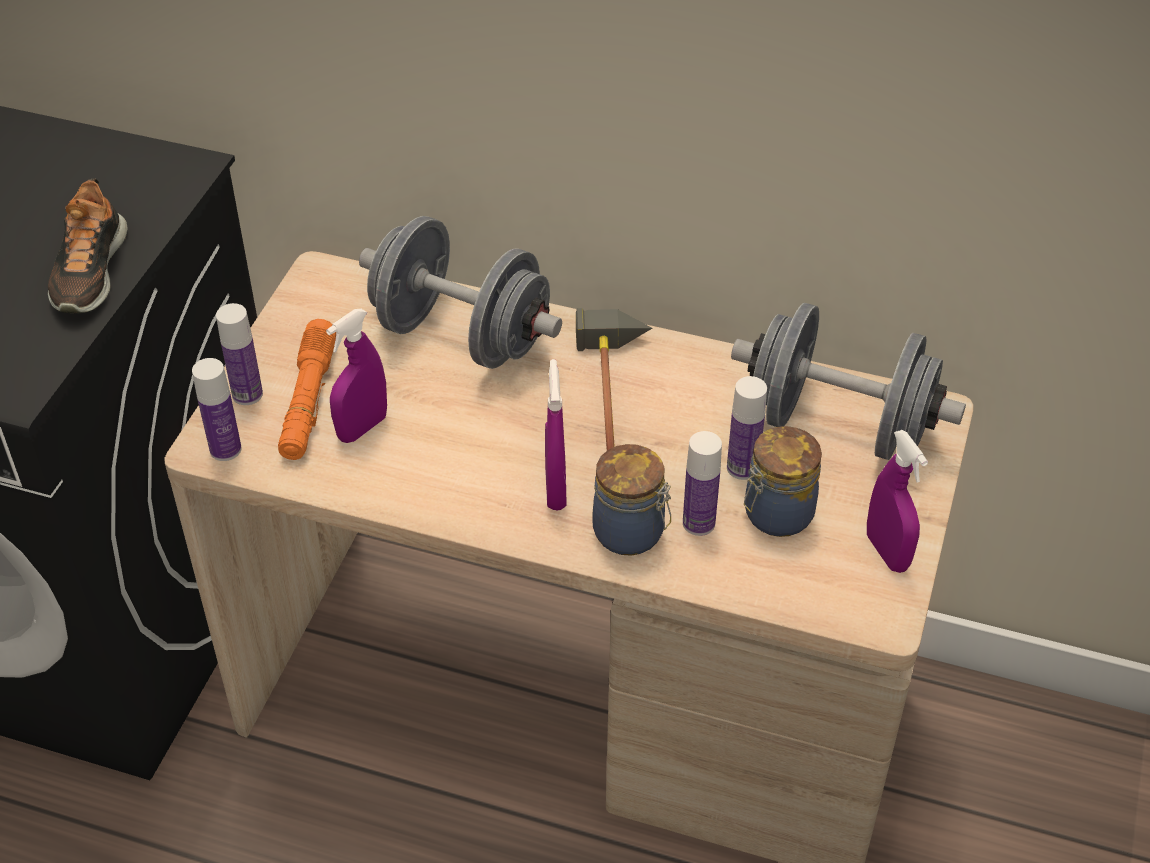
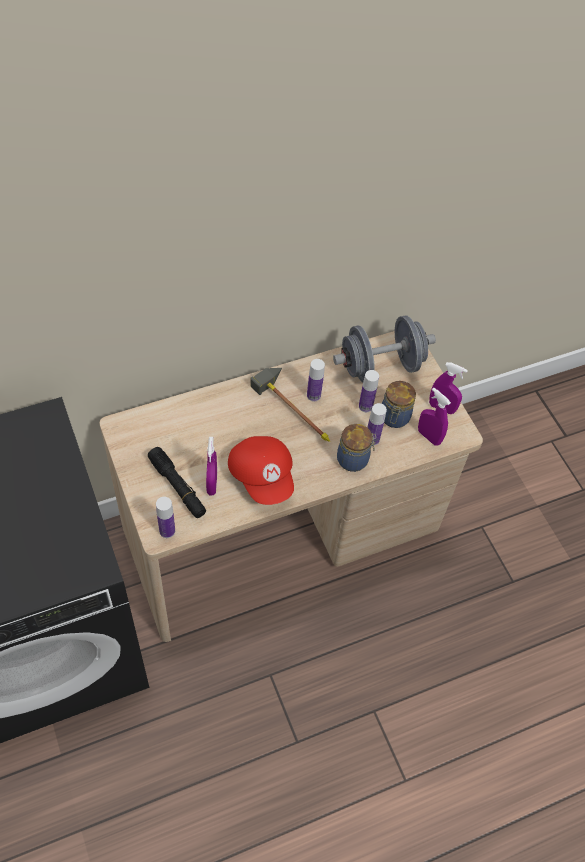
camera: 45 degrees left, 10 degrees up
(89, 271) = (63, 493): shoe -> none
(247, 394) = (149, 501): bottle -> bottle (313, 395)
(308, 401) = (177, 487): orange flashlight -> black flashlight
(452, 466) = (263, 476): none -> red cap
(461, 336) = (208, 417): grey dumbbell -> none
(555, 490) = (310, 460): purple spray bottle -> purple spray bottle (429, 436)

